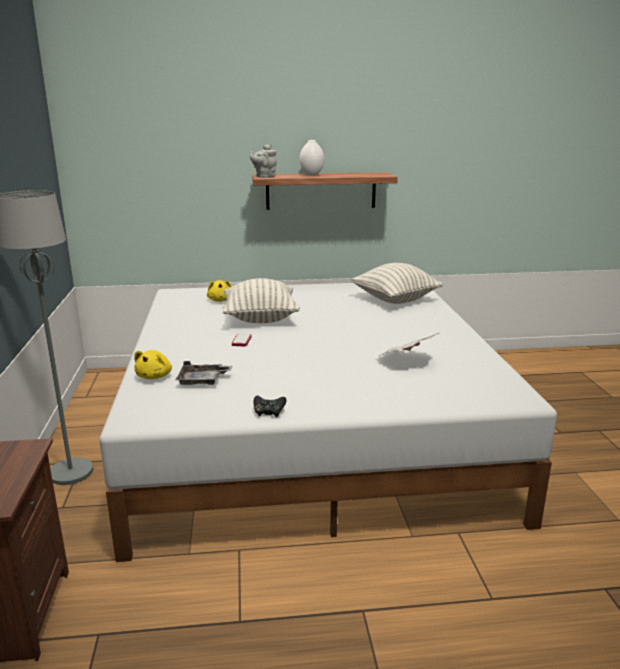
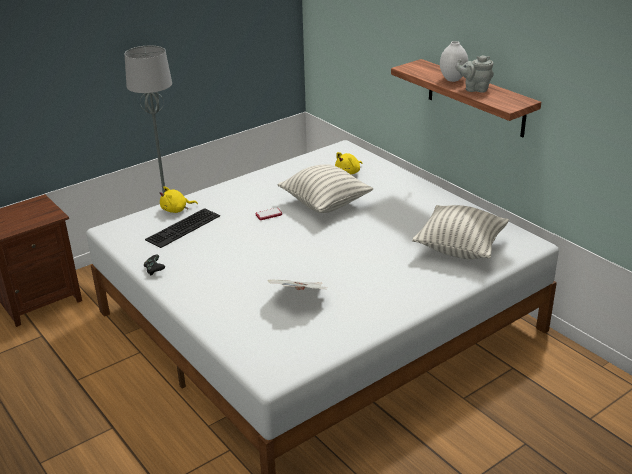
camera: 60 degrees right, 10 degrees up
(202, 381) = (184, 228): grey tray -> keyboard
(264, 176) = (409, 67): grey teapot -> grey teapot (474, 89)

